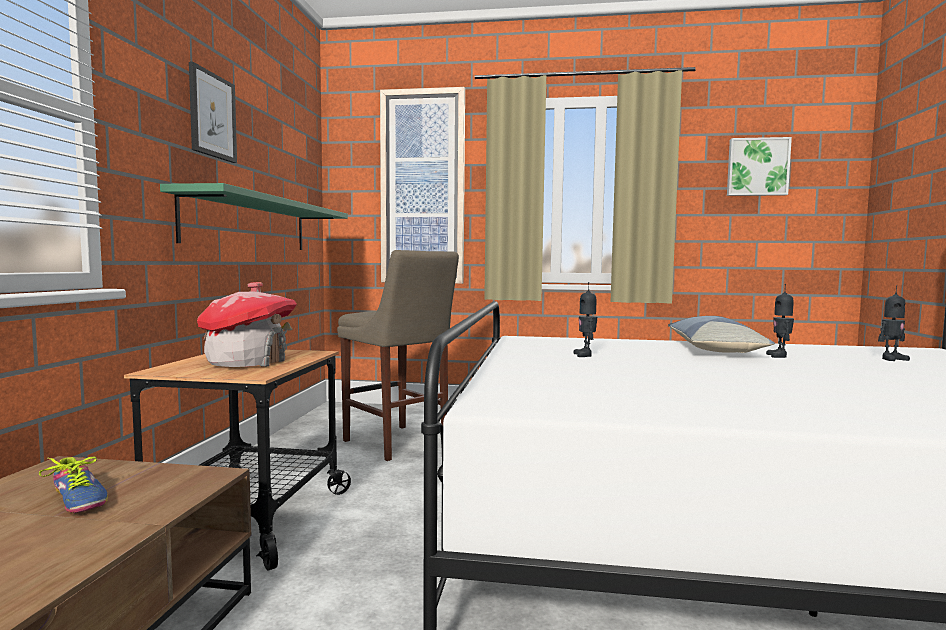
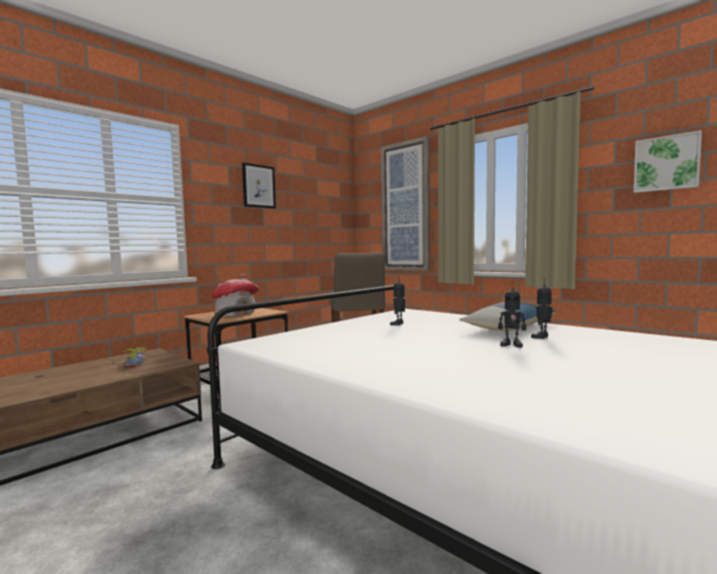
camera: 35 degrees right, 0 degrees up
(250, 224) = (288, 240): green shelf -> none
(891, 359) = (646, 349): toy robot -> toy robot (511, 345)

